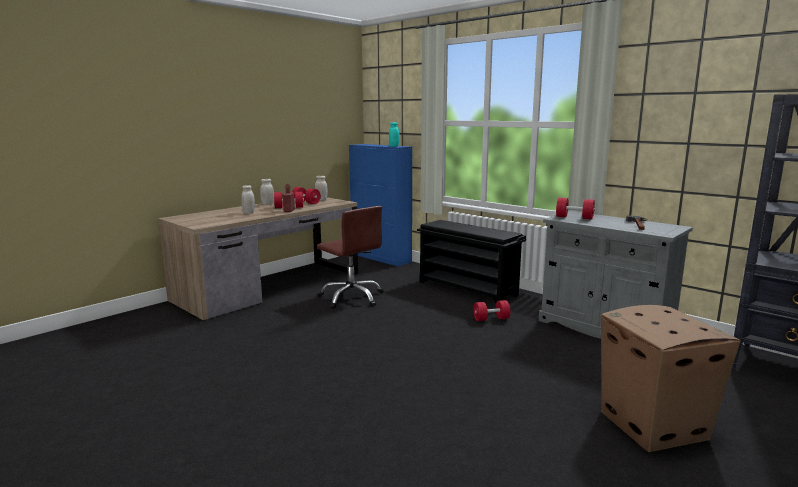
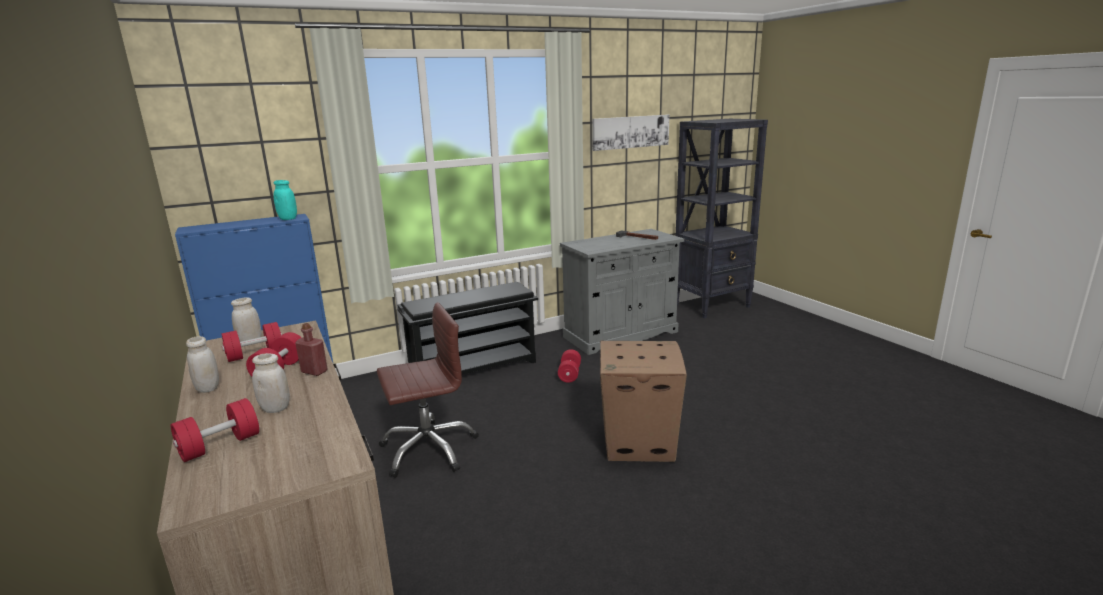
camera: 70 degrees left, 5 degrees up
(574, 218) = (593, 246): red dumbbell -> red dumbbell (220, 445)
(654, 425) = (780, 363): cardboard box -> cardboard box (640, 442)
(696, 106) = (630, 132): none -> picture

